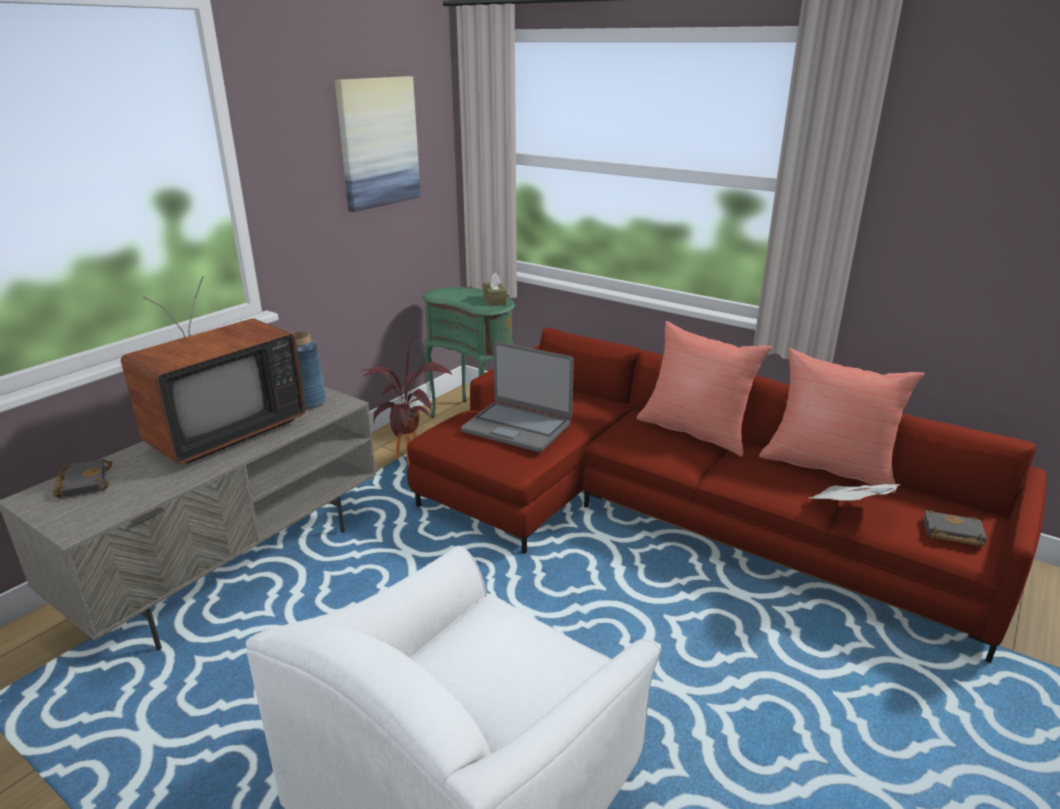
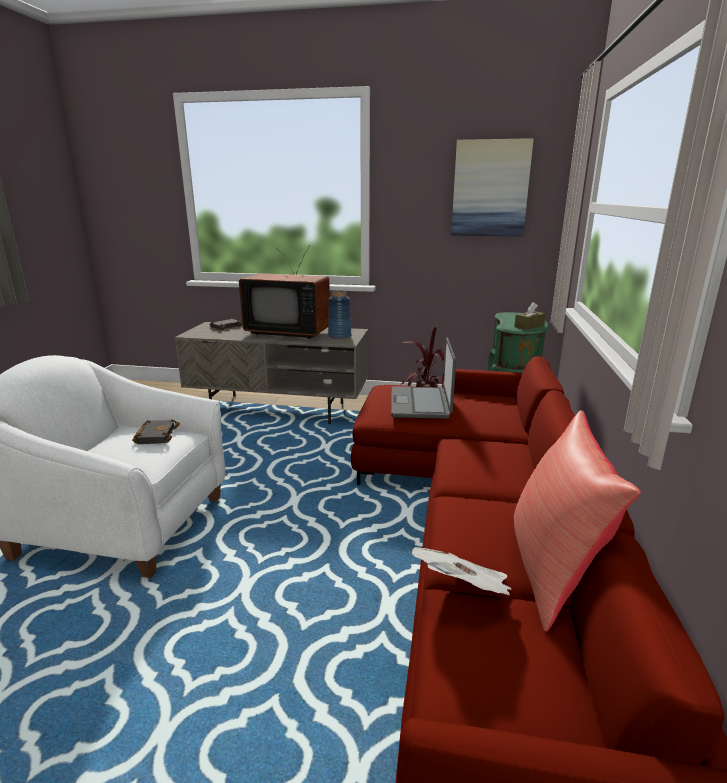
camera: 65 degrees right, 5 degrees down
(695, 431) = (524, 476): red pillow -> none
(951, 533) = (484, 694): black book -> black book (155, 435)

